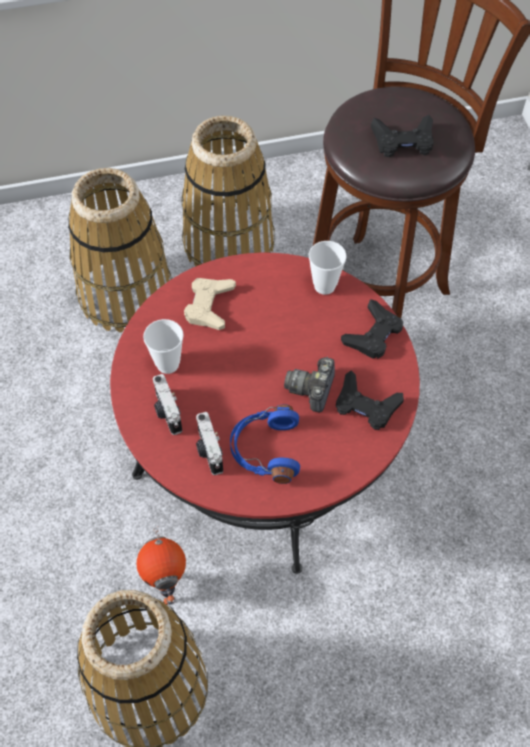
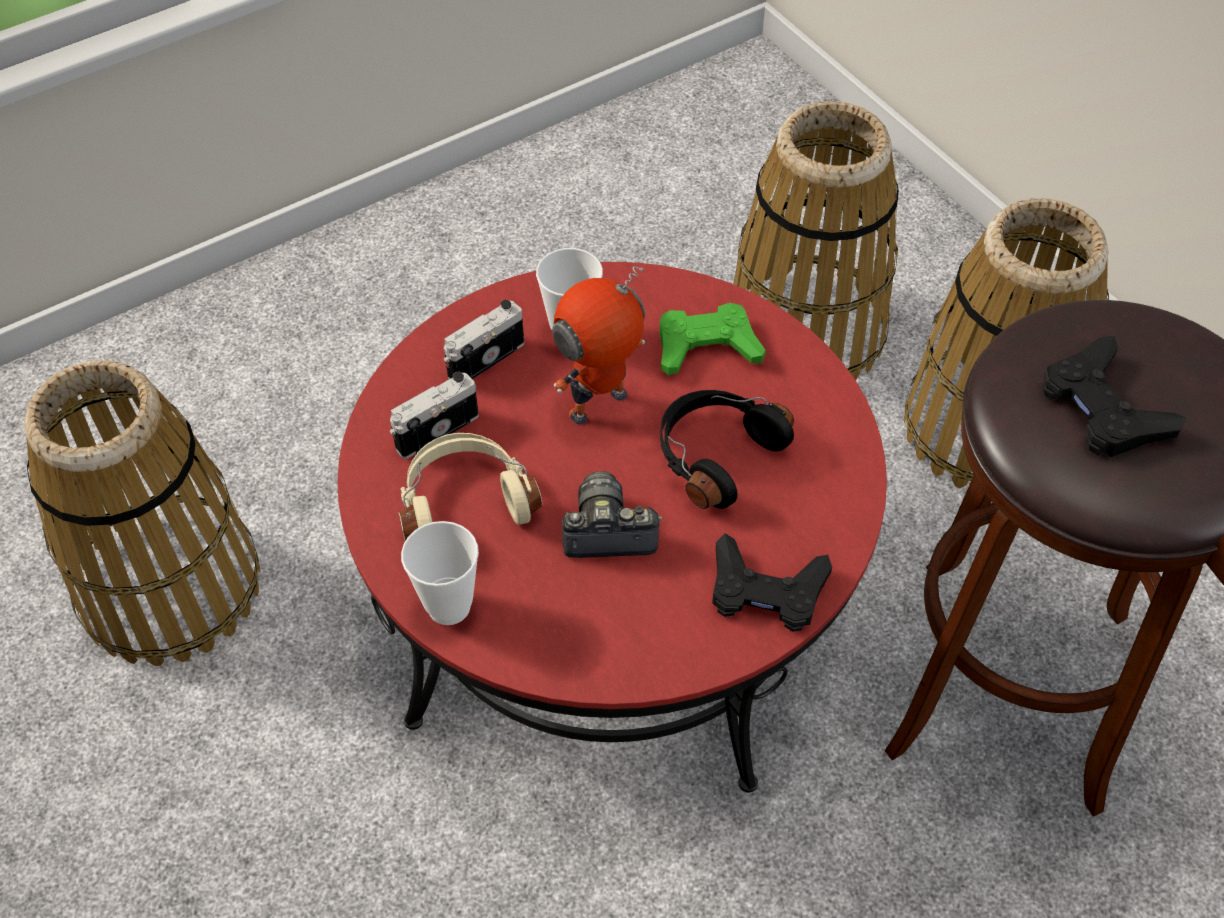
camera: 70 degrees right, 5 degrees down
(168, 587) = (328, 558): toy robot -> toy robot (600, 407)
(209, 306) = (706, 346): beige game controller -> green game controller
(265, 450) = (464, 501): blue headphones -> beige headphones
(283, 326) = (715, 455): none -> black headphones
(324, 286) = (833, 489): cup -> cup (449, 606)
(366, 405) = (609, 619): black game controller -> none

